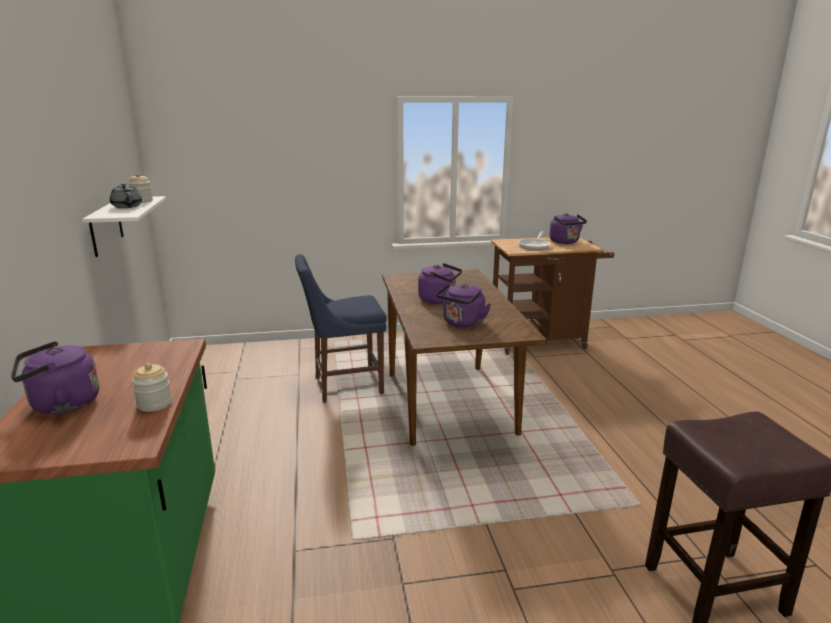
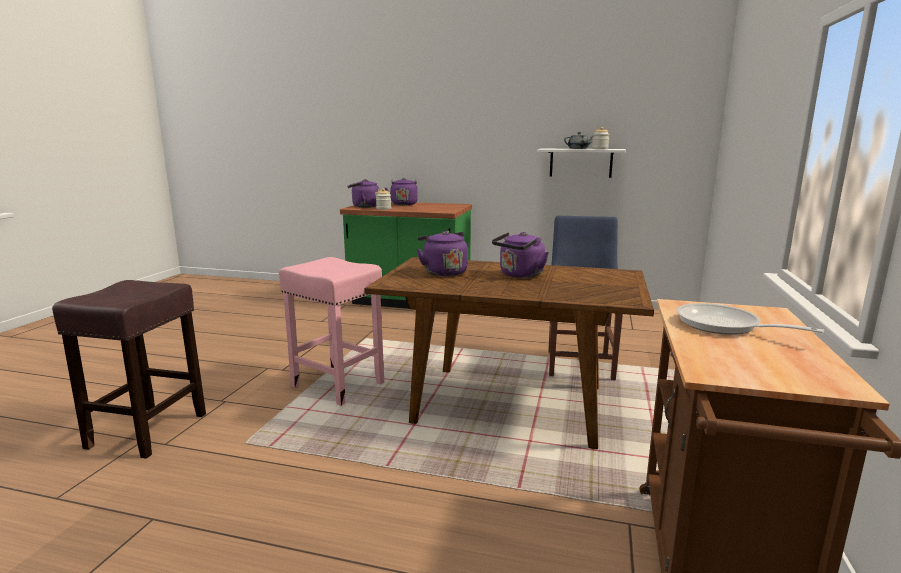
camera: 115 degrees right, 5 degrees down
(499, 502) = (336, 385): none -> pink stool
(565, 242) = (774, 362): purple kettle -> purple kettle (364, 206)

